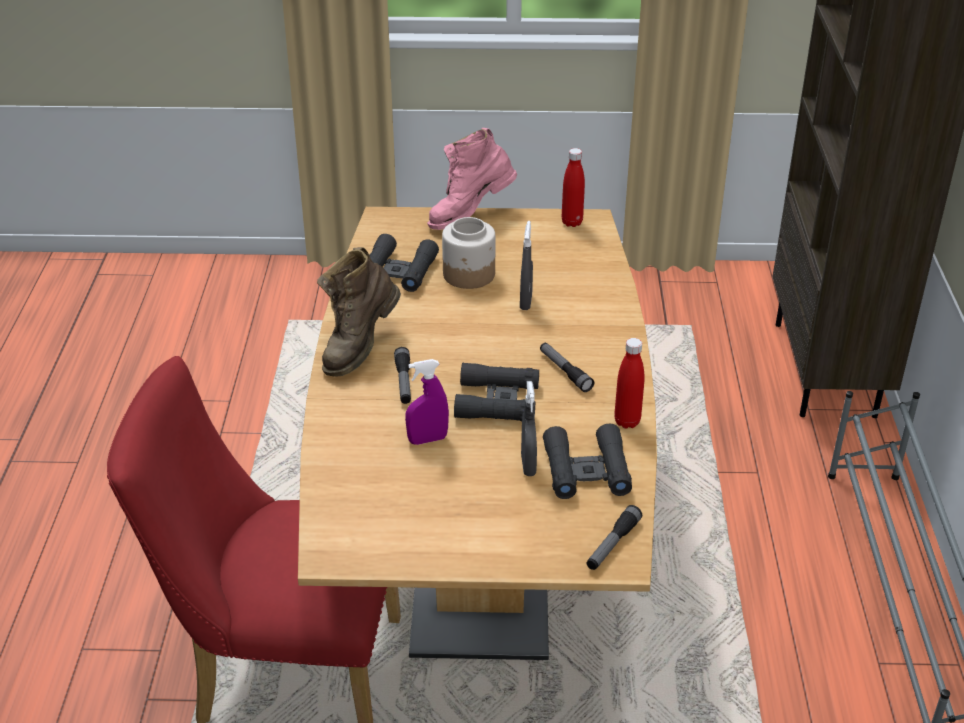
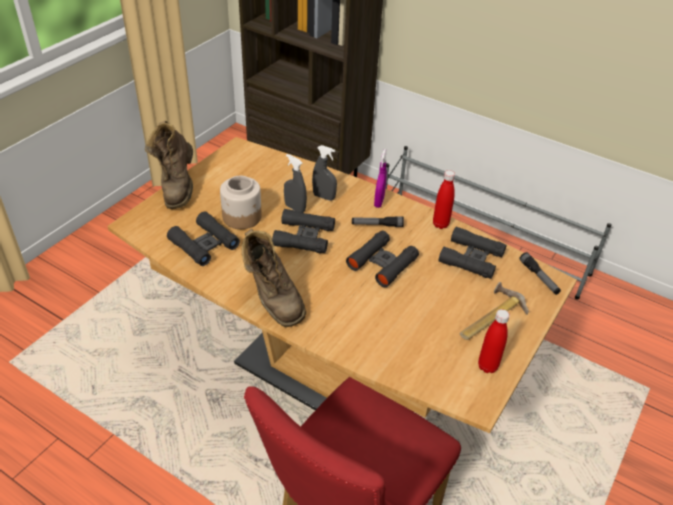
camera: 60 degrees left, 5 degrees up
(403, 382) = (328, 294): flashlight -> none
(427, 439) = (396, 309): purple spray bottle -> purple spray bottle (379, 202)
(470, 216) = (177, 188): pink boot -> brown boot
(482, 328) = (304, 237): none -> black binoculars
(485, 520) = (488, 317): none -> hammer
(528, 465) = (451, 278): grey spray bottle -> grey spray bottle (324, 197)
(572, 222) = (233, 155): red bottle -> red bottle (487, 366)

